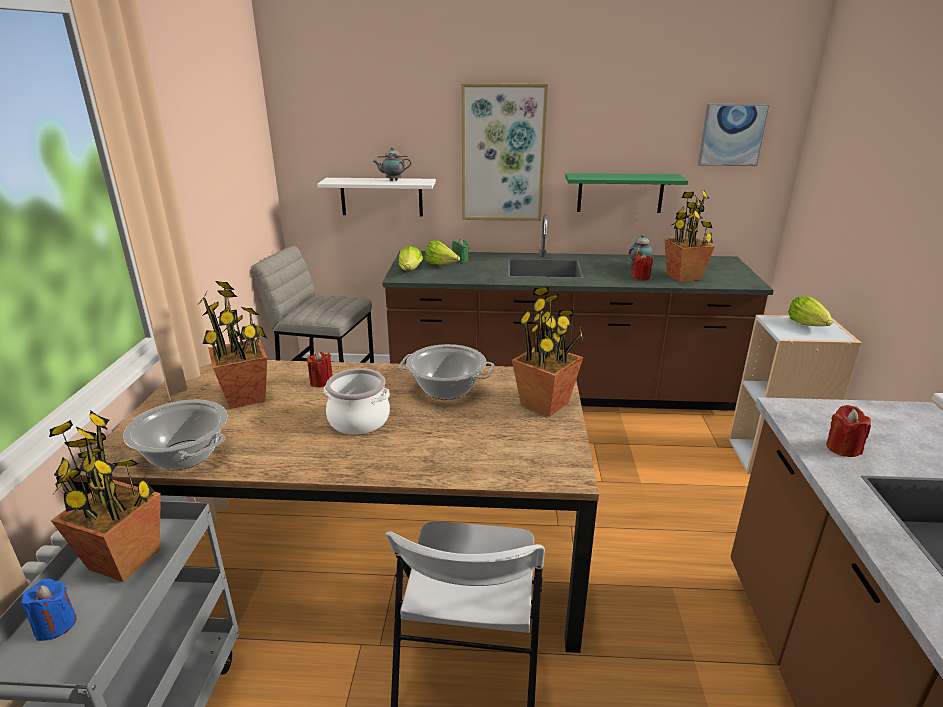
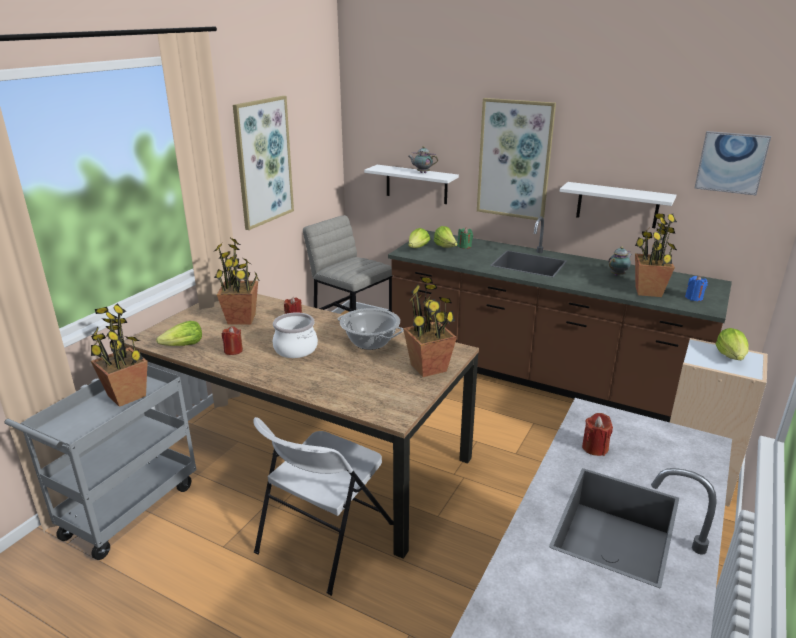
camera: 25 degrees right, 0 degrees up
(55, 625) = (78, 417): blue candle -> blue candle (694, 298)
(185, 455) = (183, 346): cooking pot -> lettuce
(203, 177) = (263, 162): none -> picture
(620, 193) = (617, 205): green shelf -> white shelf
(641, 277) = (606, 285): red candle -> red candle (233, 350)

